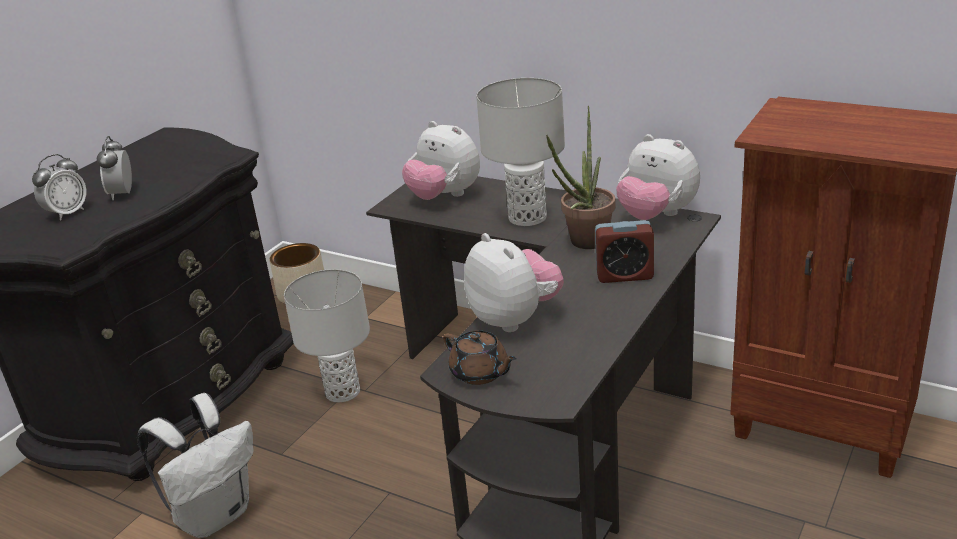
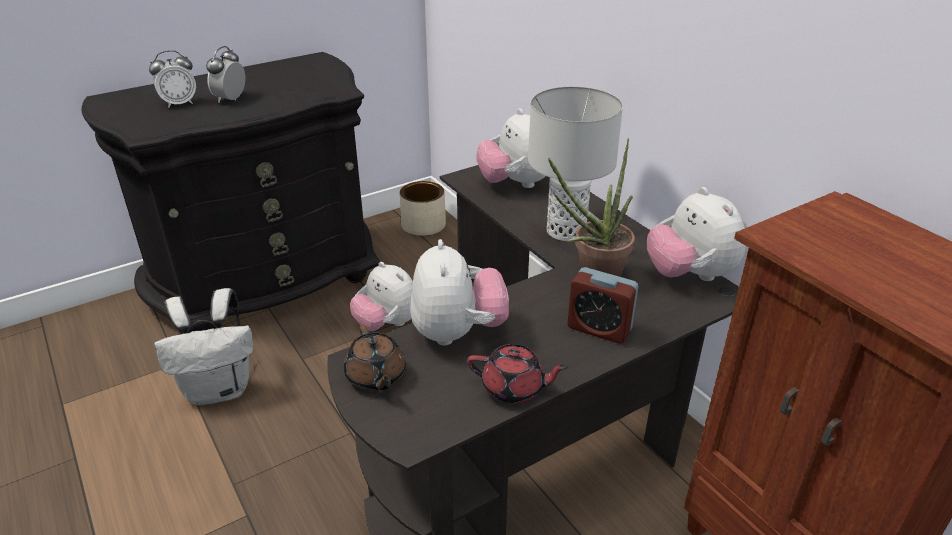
camera: 25 degrees right, 5 degrees up
(343, 391) = (387, 324): white table lamp -> plush toy
(600, 337) = (514, 388): none -> red teapot

